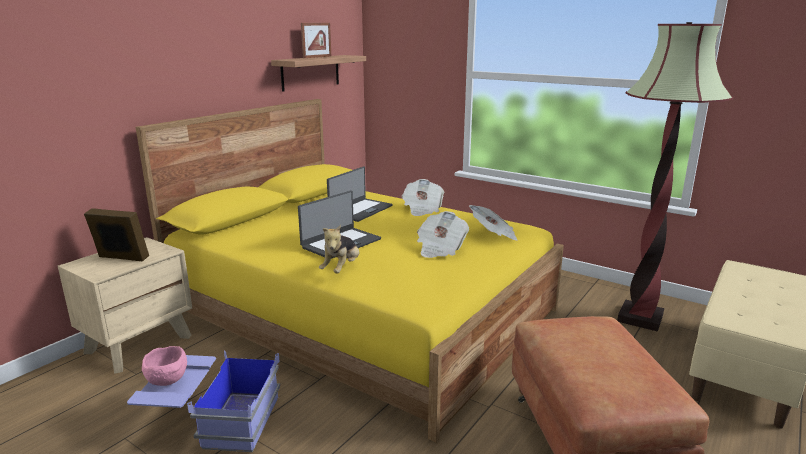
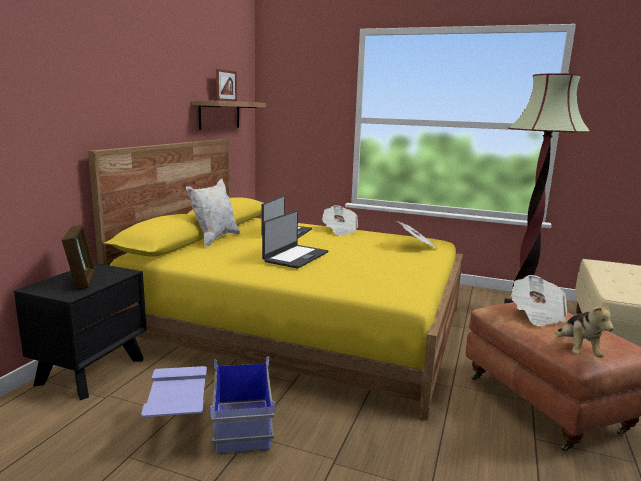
camera: 15 degrees left, 5 degrees down
(121, 258) = (82, 281): picture frame -> picture frame turned 75 degrees clockwise
(139, 344) = (91, 371): beige nightstand -> black nightstand
(168, 381) = (170, 392): pink bowl -> none
(279, 214) = (215, 239): none -> white pillow
(341, 269) = (314, 275): plush toy -> plush toy (577, 350)
(440, 248) = (384, 257): newspaper -> newspaper (536, 315)

